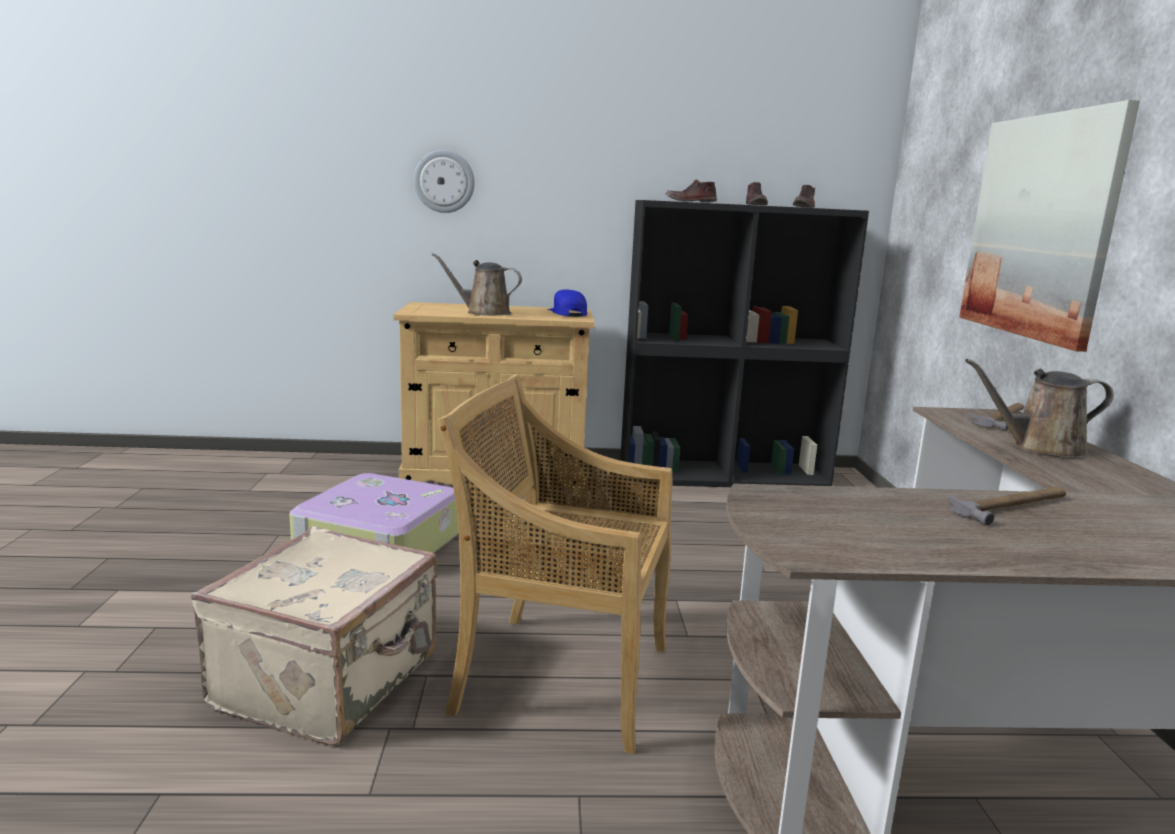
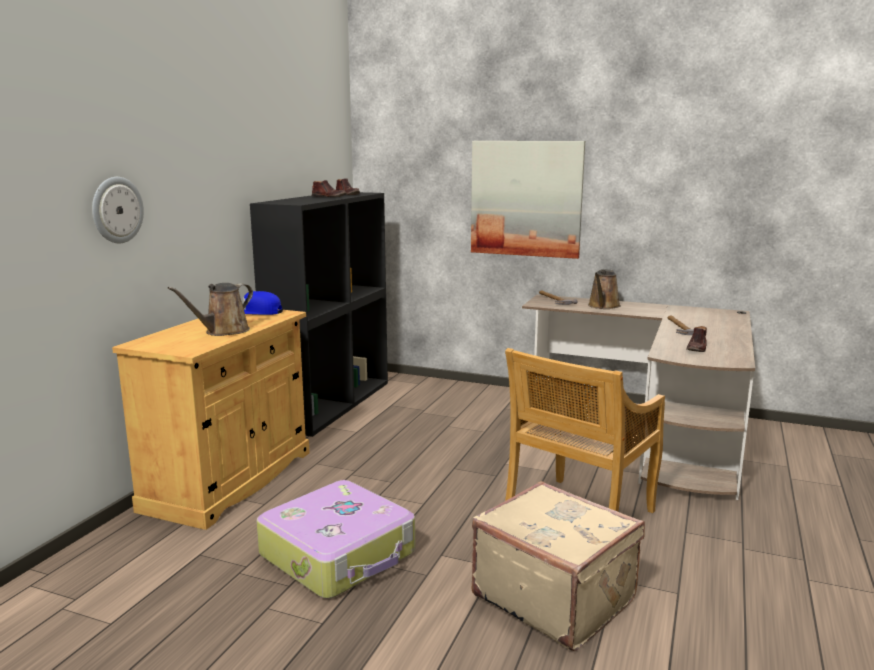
camera: 65 degrees left, 0 degrees up
(690, 201) = (298, 200): brown shoe -> brown shoe (697, 349)

